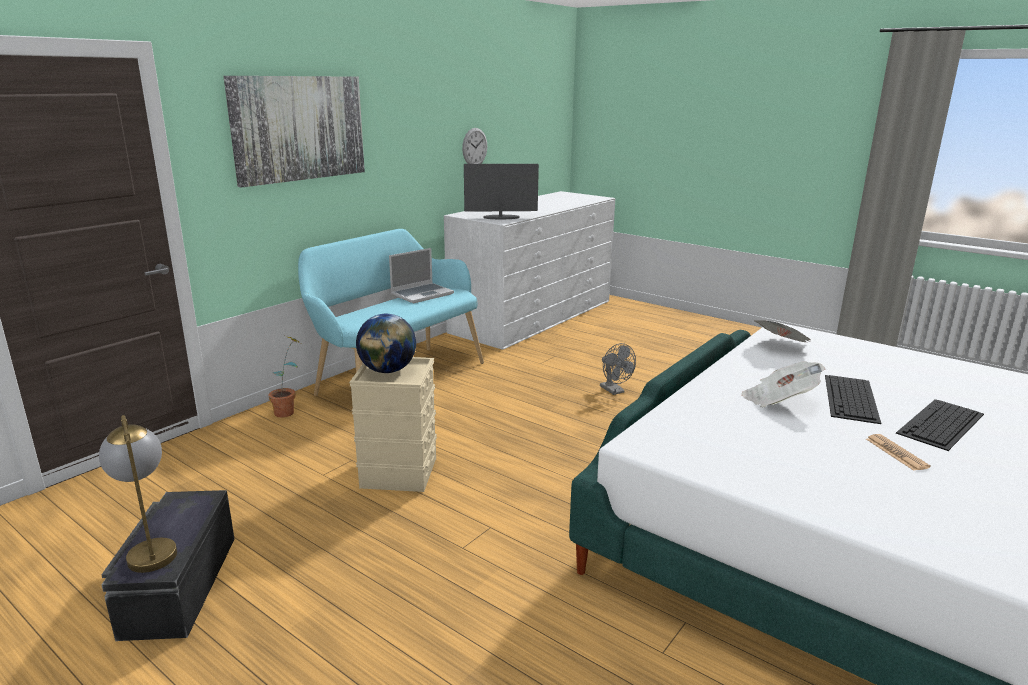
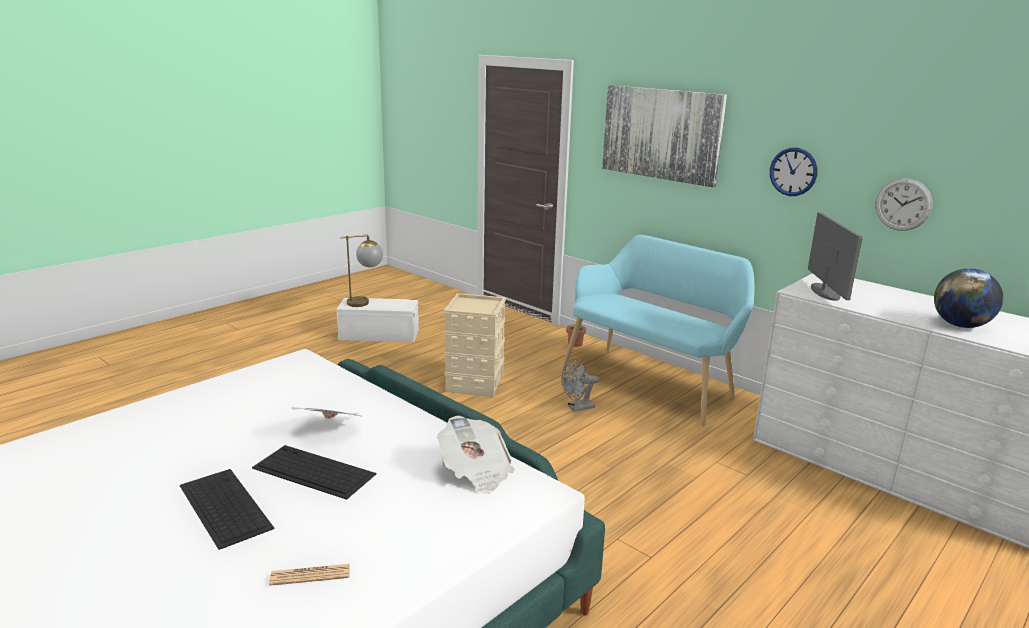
camera: 95 degrees right, 0 degrees up
(178, 585) = (379, 334): black storage box -> white storage box
(387, 370) = (480, 305): globe -> globe (960, 325)
(414, 140) = (793, 171): none -> wall clock
(422, 294) = (689, 320): laptop -> none
(614, 391) = (639, 505): grey fan -> grey fan (577, 408)
(896, 453) = (201, 456): newspaper -> newspaper (310, 575)

